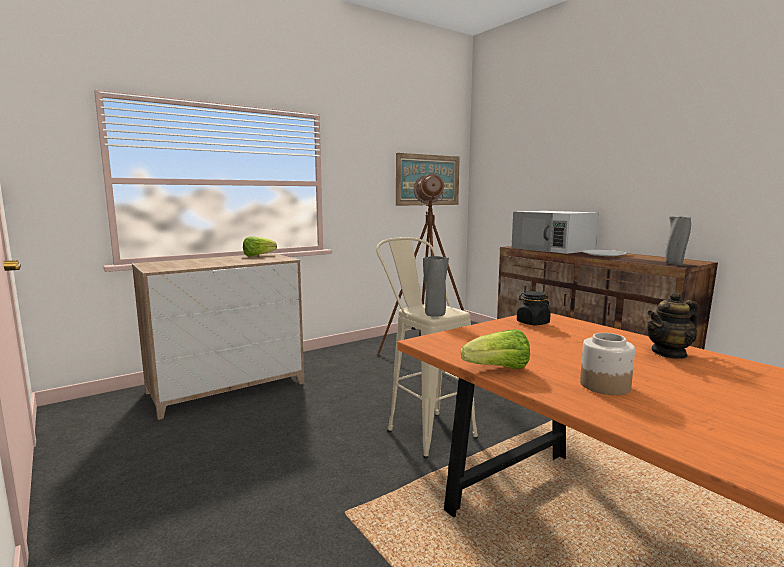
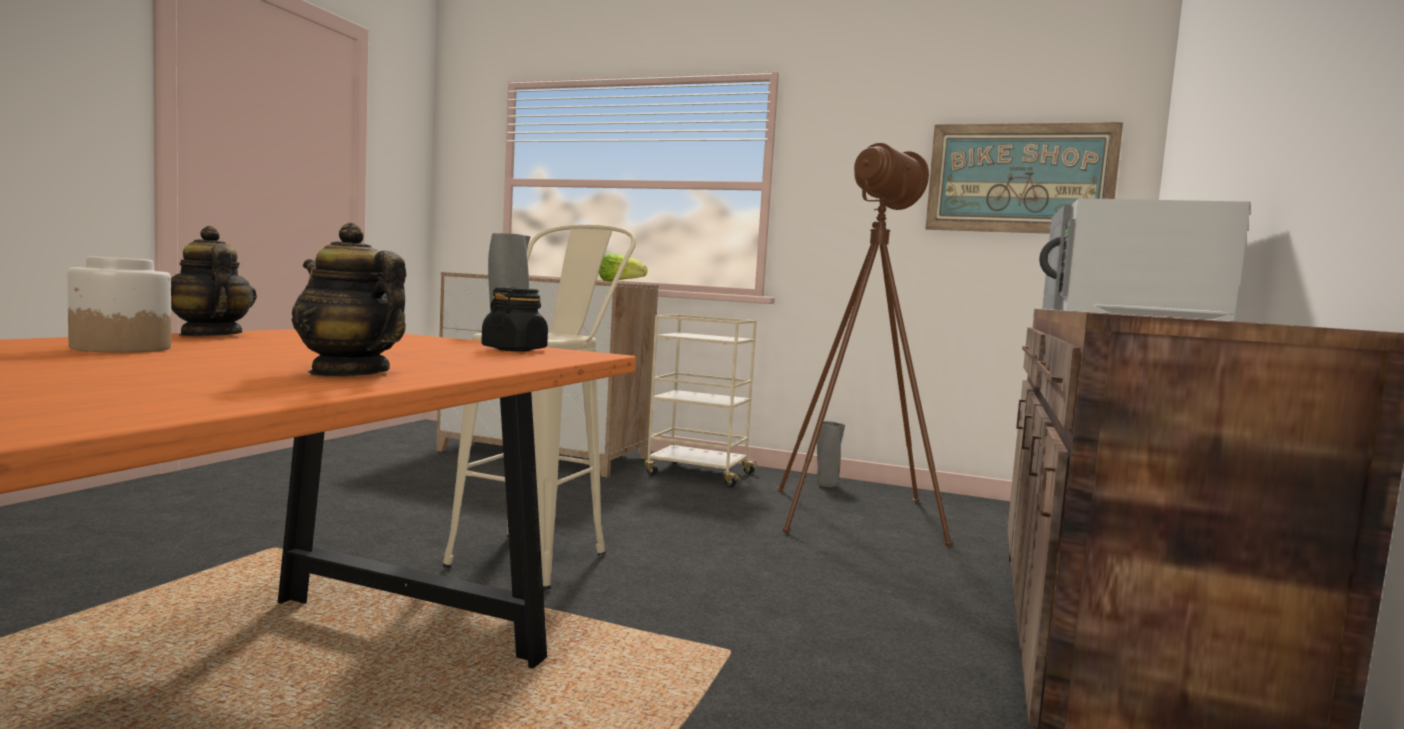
camera: 55 degrees right, 5 degrees down
(327, 362) = (698, 474): none -> beige cart
(498, 369) = (209, 335): lettuce -> teapot
(674, 264) = (1154, 316): grey vase -> grey vase (826, 485)

